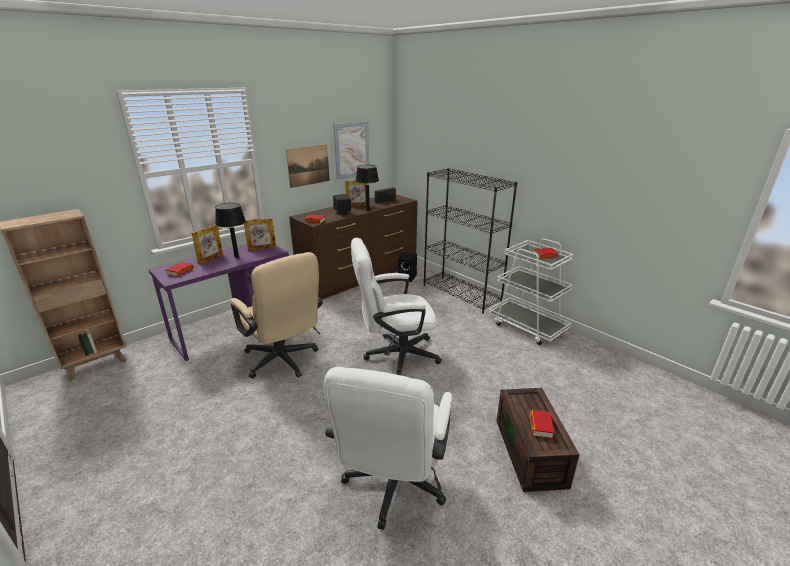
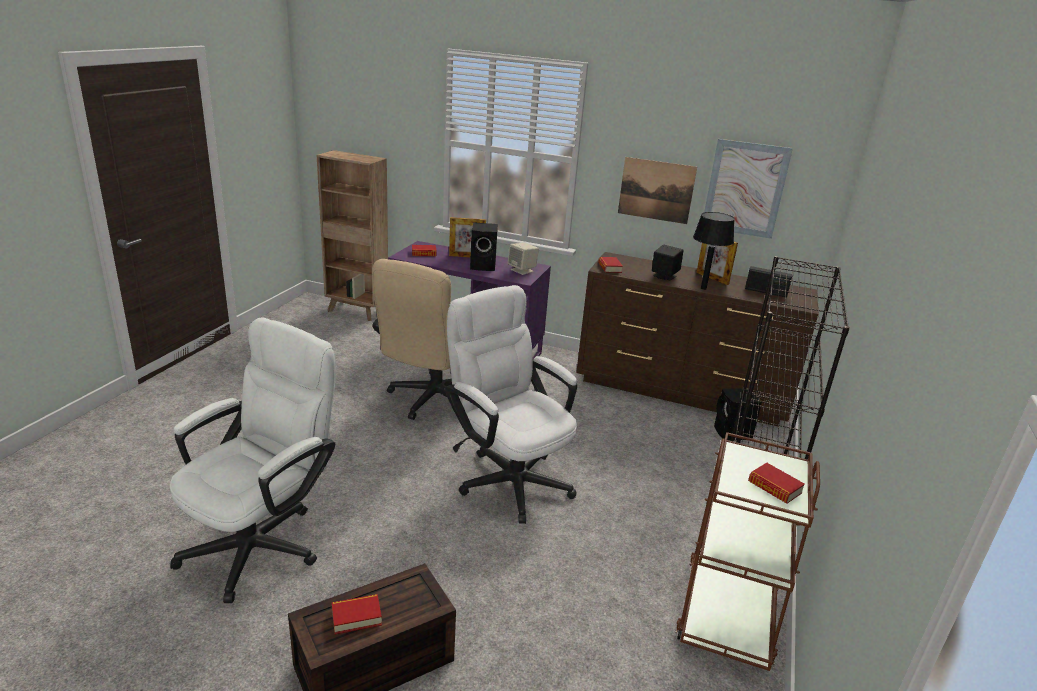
camera: 60 degrees right, 0 degrees up
(237, 257) = (484, 266): black table lamp -> black speaker
(262, 248) = (522, 270): picture frame -> beige speaker
(392, 488) = (263, 541): white office chair -> white office chair turned 135 degrees clockwise
(527, 326) = (727, 611): white cart -> brown cart

